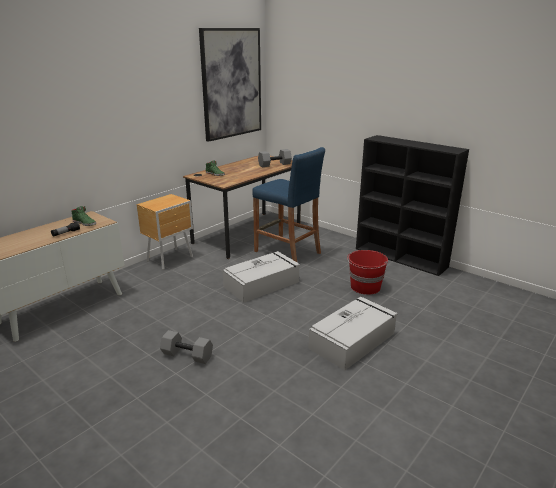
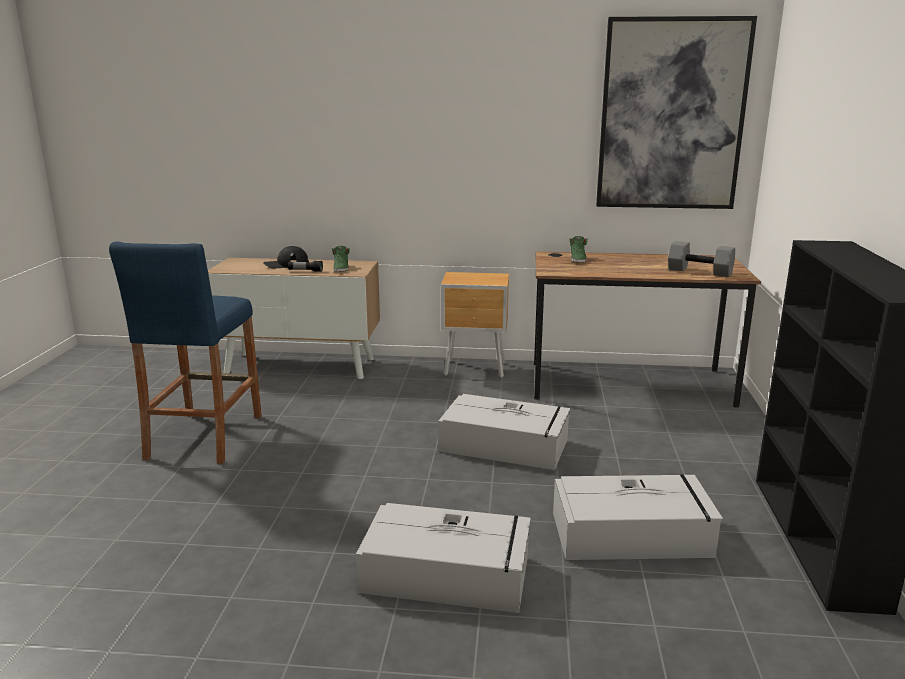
camera: 55 degrees right, 5 degrees down
(35, 234) = (286, 264): none -> black cap
(186, 355) = (279, 462): grey dumbbell -> none
(287, 252) = (629, 429): blue stool -> blue stool (204, 436)
(365, 287) = (633, 534): red bucket -> grey storage box

